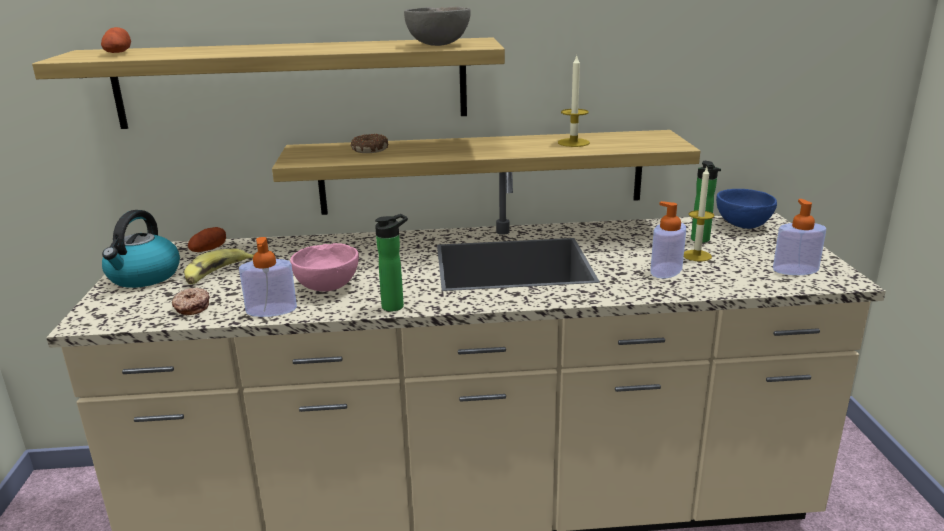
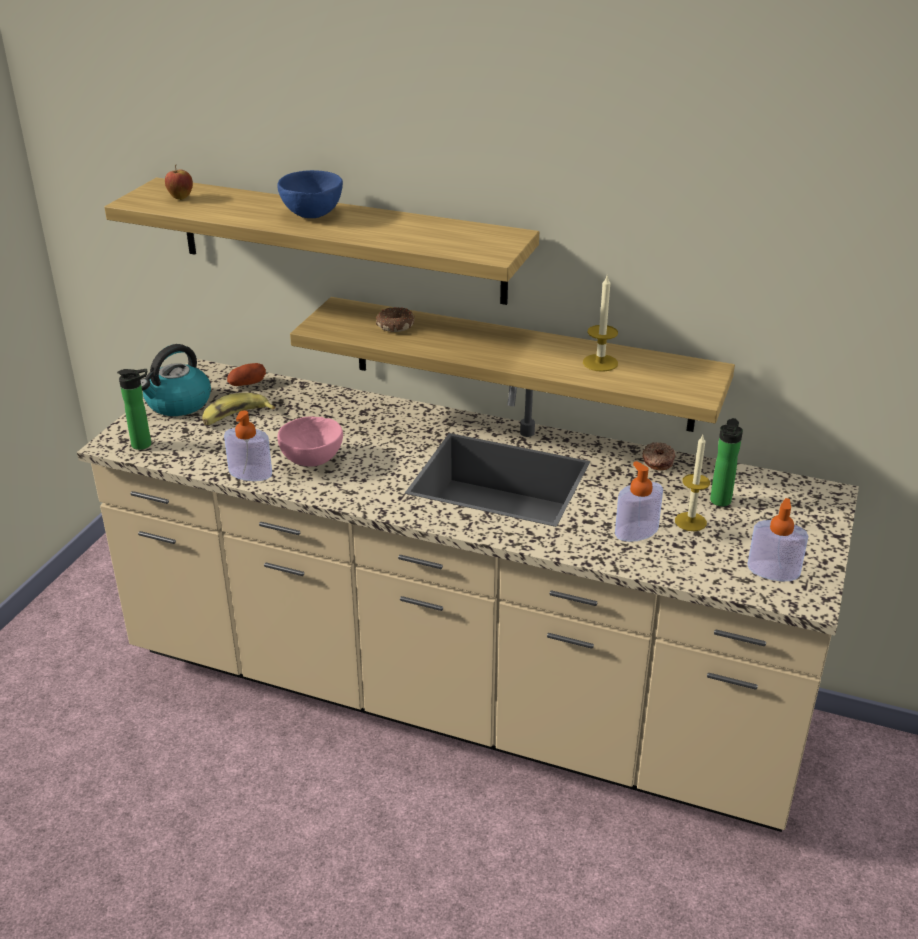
camera: 25 degrees right, 10 degrees up
(118, 53) = (180, 198): potato -> apple
(191, 307) = (193, 451): donut -> donut (657, 461)
(396, 305) = (351, 499): bottle -> bottle (145, 444)
(439, 45) = (458, 244): grey bowl -> none
(742, 225) = (792, 494): blue bowl -> blue bowl (311, 214)

